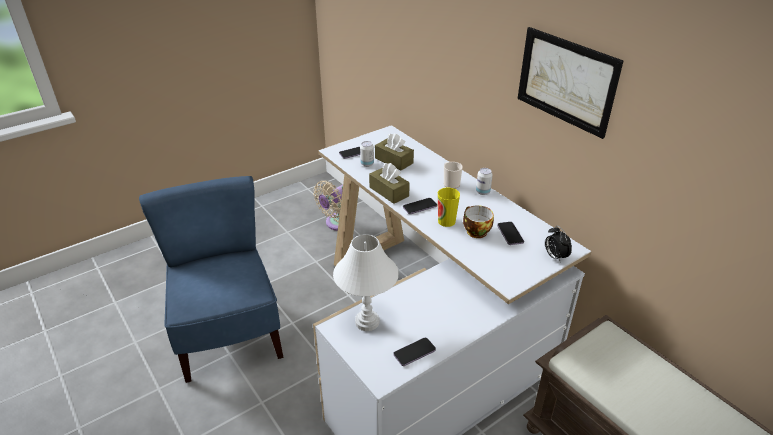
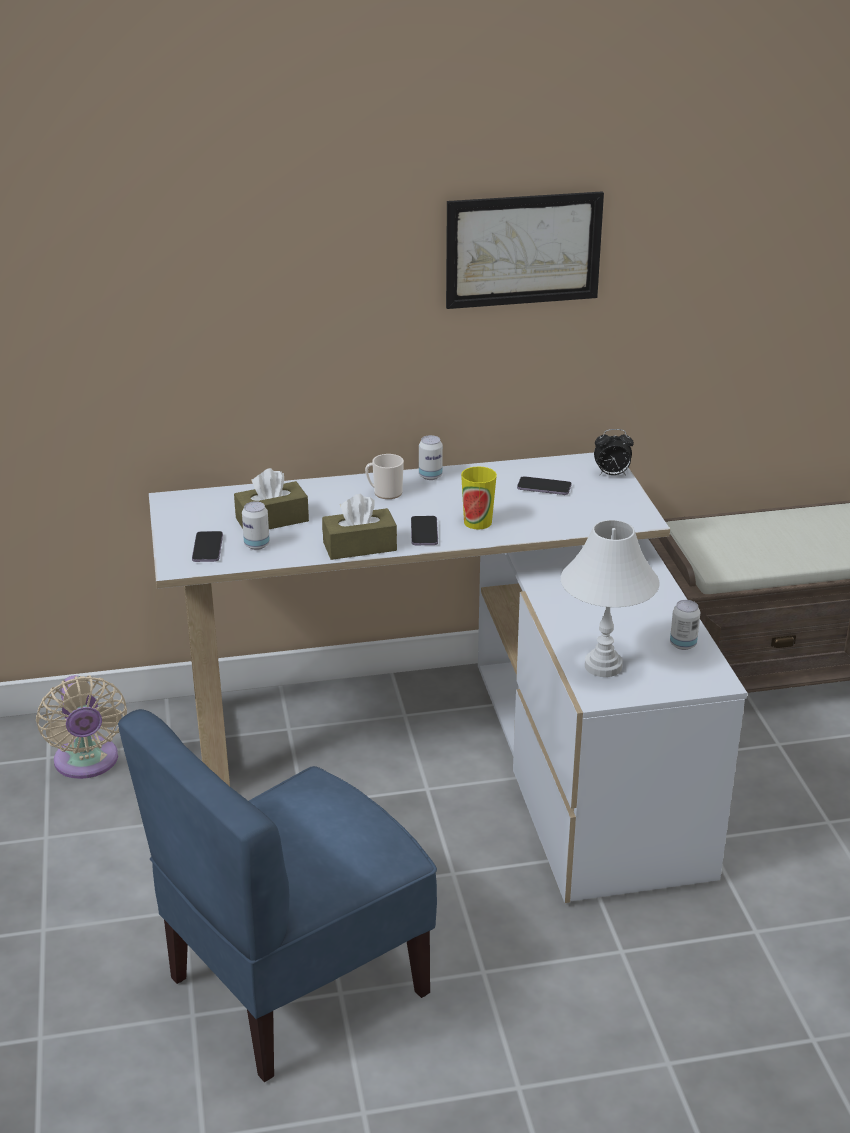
camera: 65 degrees left, 5 degrees down
(229, 336) = (295, 984): blue chair -> blue chair turned 45 degrees counterclockwise
(414, 352) = (683, 644): phone -> can
(475, 231) = (518, 509): cup -> none

